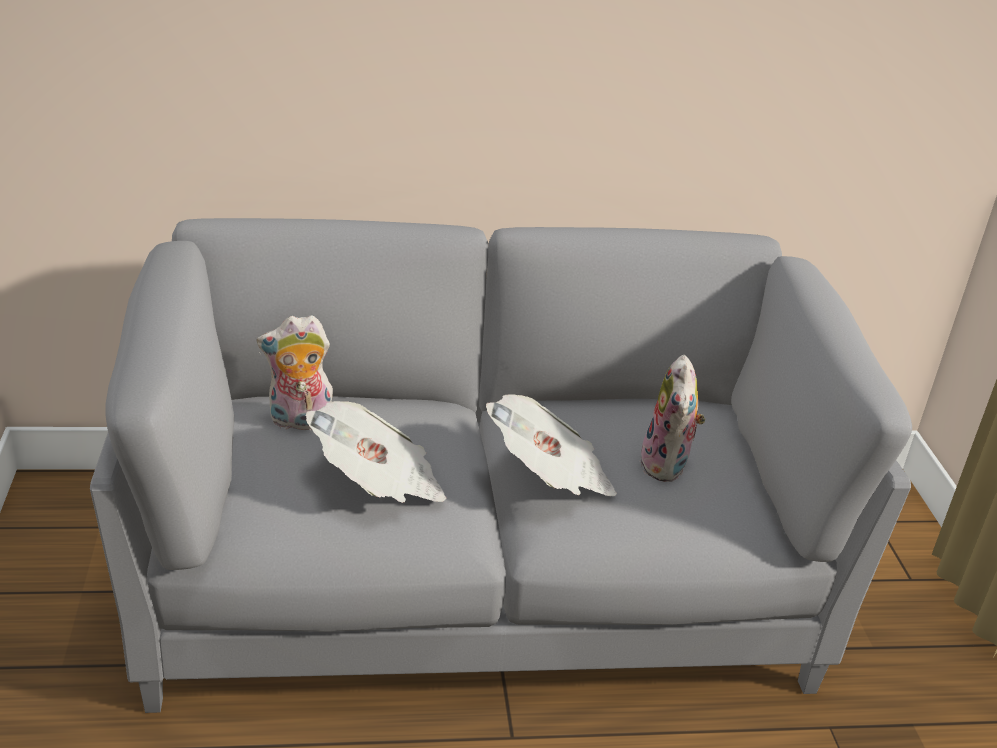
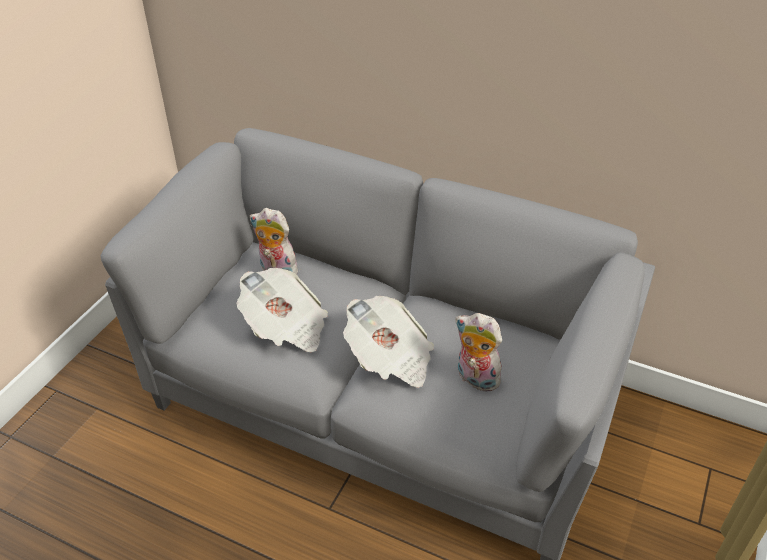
camera: 35 degrees right, 10 degrees up
(667, 466) = (475, 379): plush toy -> plush toy turned 90 degrees clockwise

